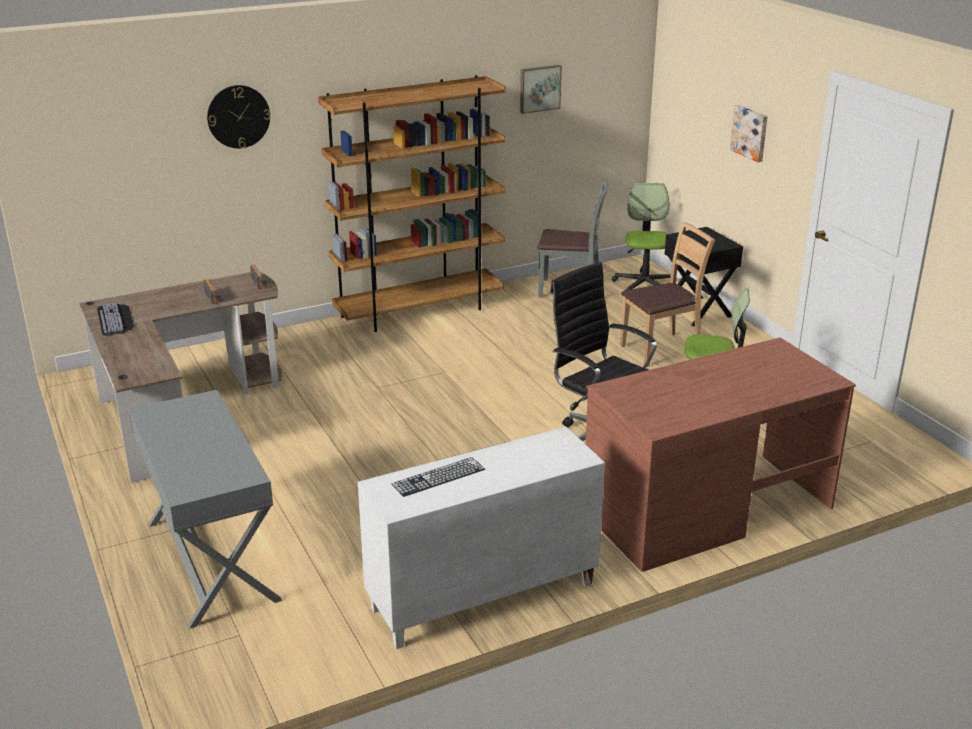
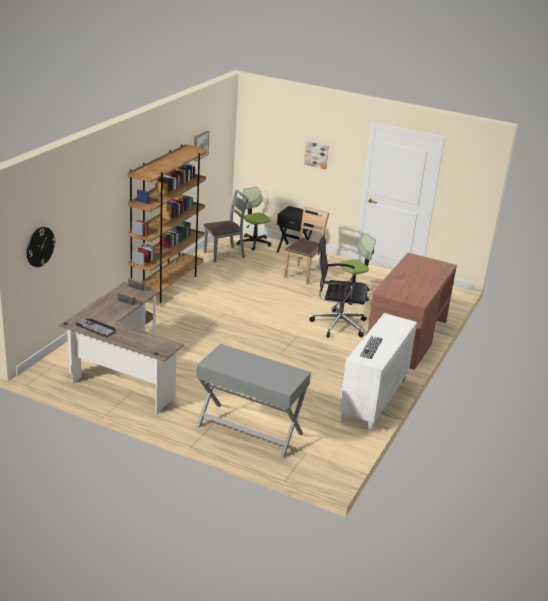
camera: 40 degrees left, 0 degrees up
(238, 116) = (95, 192): wall clock -> wall clock (40, 246)

